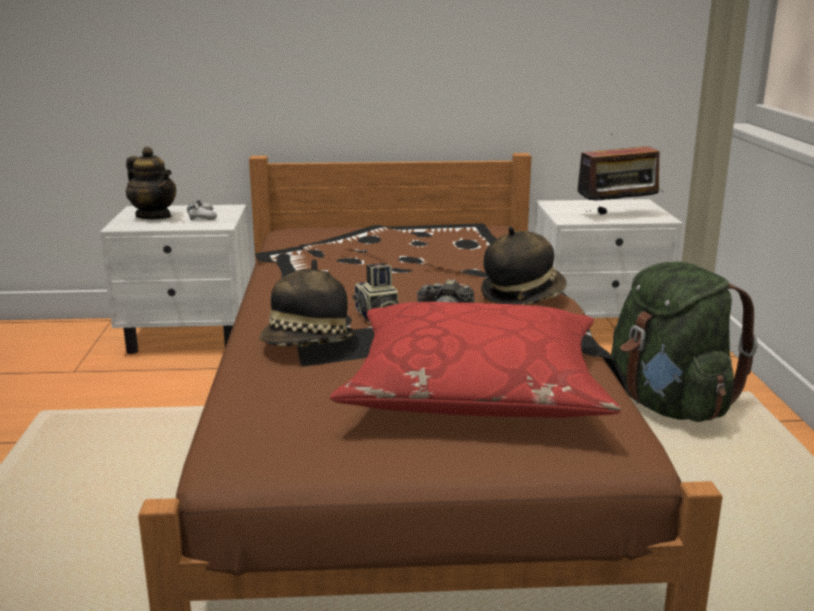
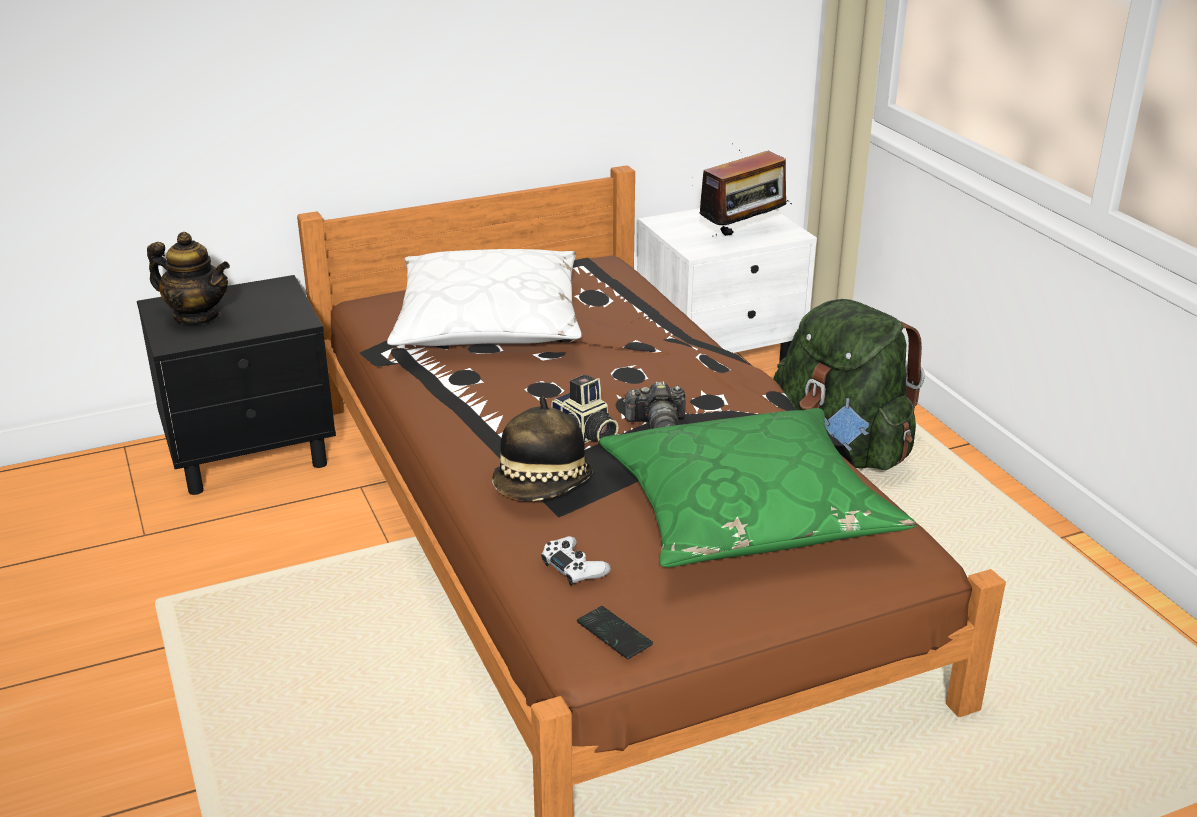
camera: 20 degrees left, 10 degrees up
(190, 336) = (252, 454): white nightstand -> black nightstand
(202, 217) = (261, 308): white game controller -> white game controller (574, 568)
(263, 456) = (614, 634): none -> phone
(368, 247) = (488, 321): none -> white pillow
(475, 389) = (747, 511): red pillow -> green pillow
(522, 295) = (712, 375): hat -> none

